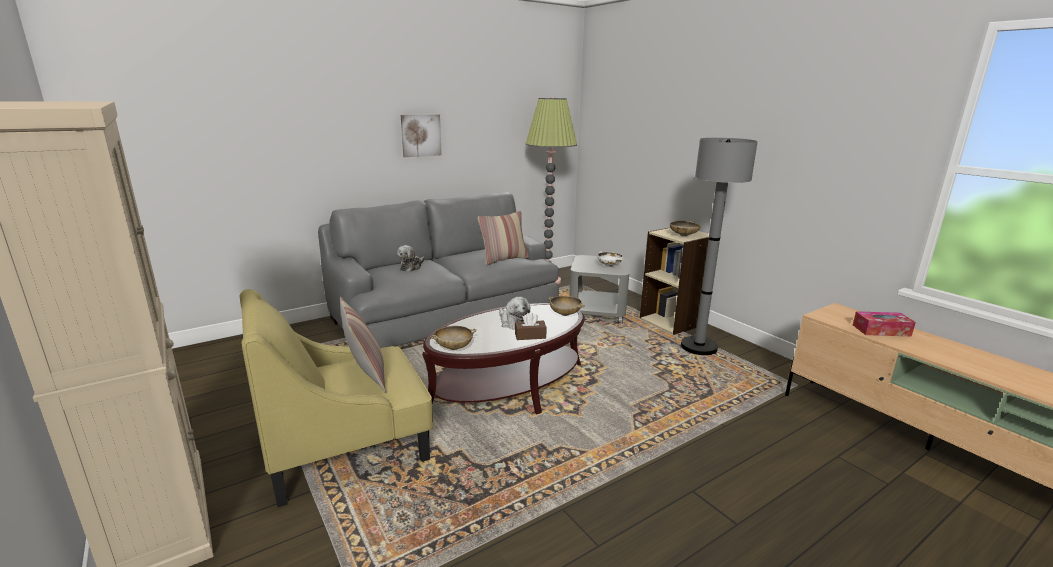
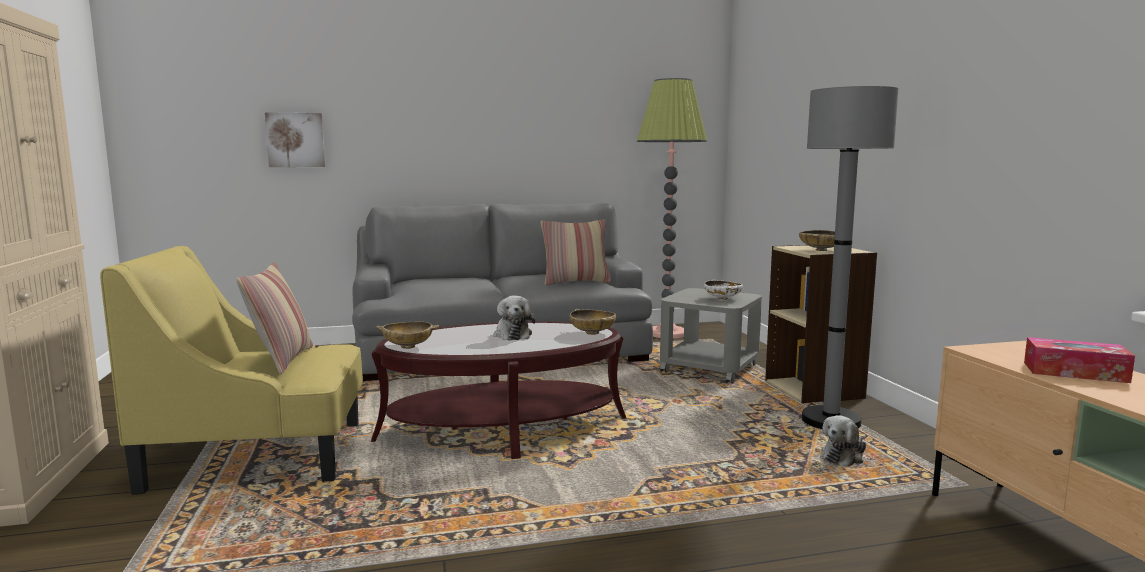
camera: 20 degrees right, 10 degrees down
(411, 267) = (451, 280): plush toy -> plush toy (843, 456)
(420, 135) = (495, 126): picture -> picture (295, 140)
(530, 336) = (517, 346): brown tissue box -> none

